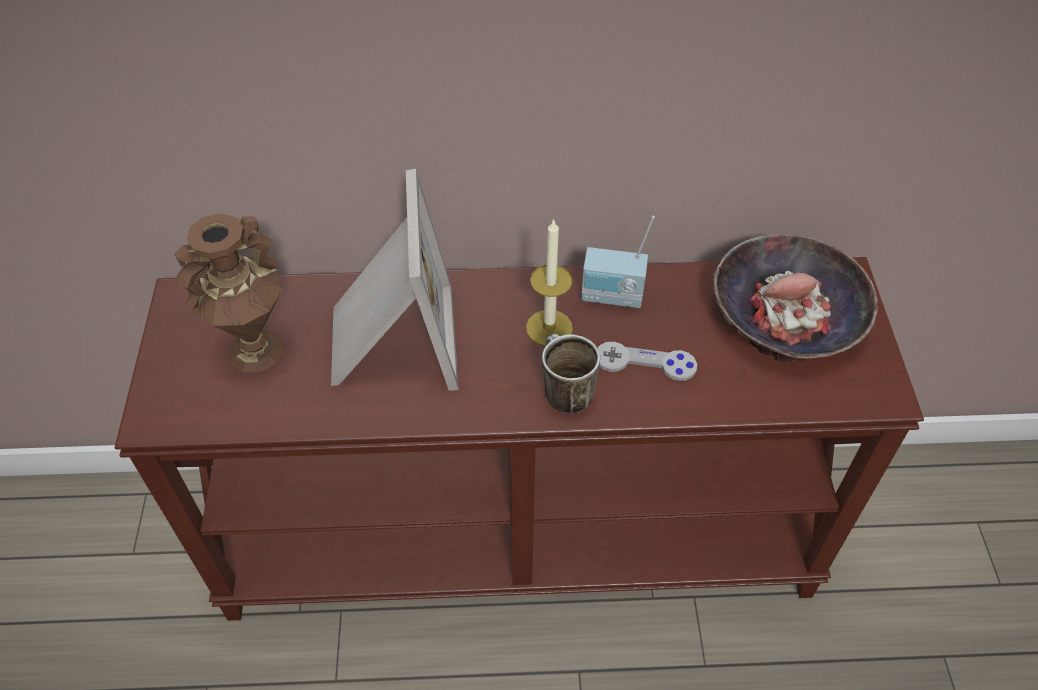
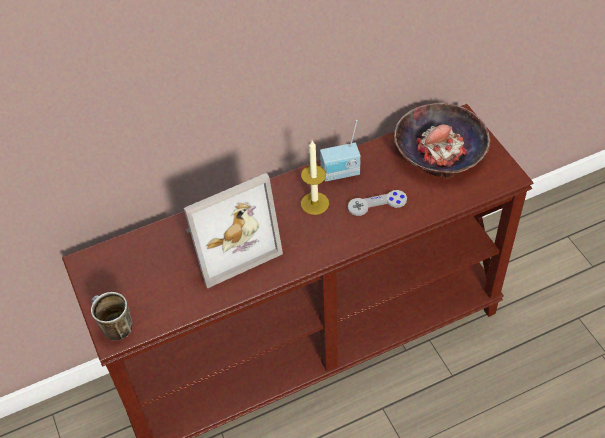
camera: 20 degrees left, 0 degrees up
(256, 352) = (152, 277): brown vase -> none
(391, 341) = (228, 242): picture frame -> picture frame turned 90 degrees clockwise
(562, 392) = (340, 236): mug -> mug (113, 327)

